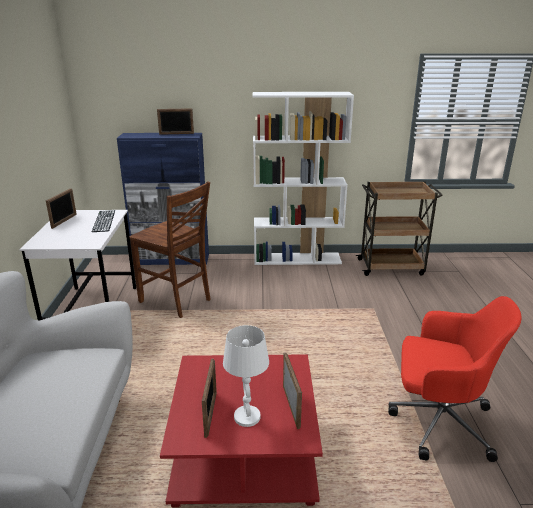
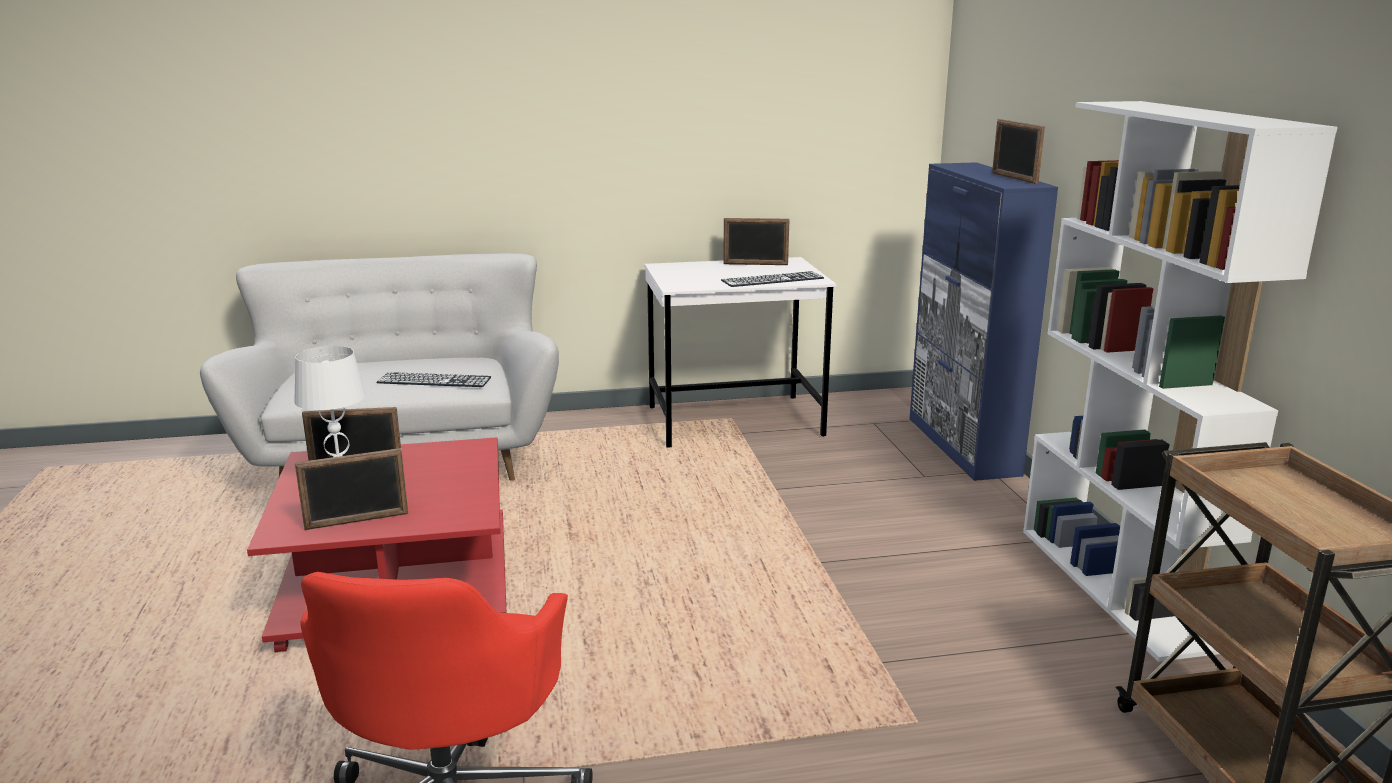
camera: 80 degrees right, 5 degrees down
(69, 378) = (434, 380): none -> keyboard
(176, 301) = (802, 475): brown chair -> none

